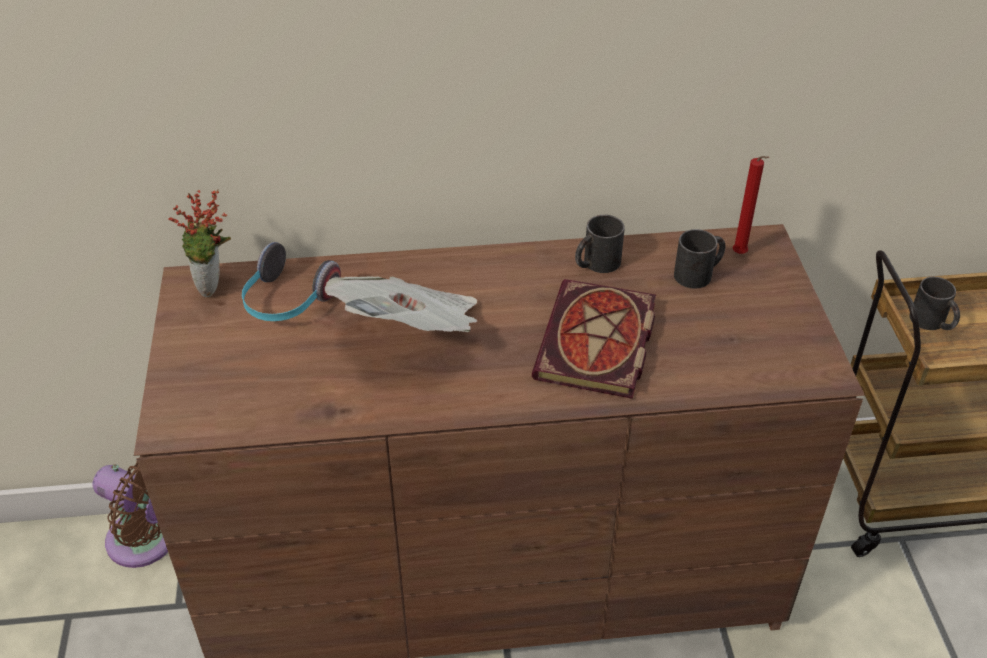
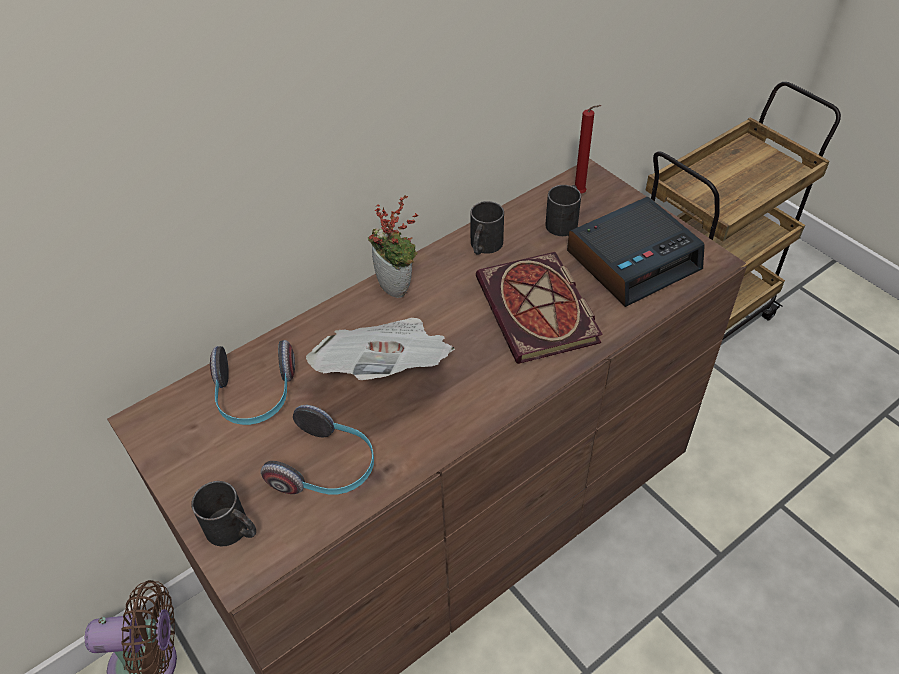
camera: 30 degrees left, 5 degrees up
(214, 287) = (174, 414): potted plant -> potted plant (398, 287)
(295, 386) = (327, 468): none -> headphones
(738, 339) = (633, 260): none -> alarm clock
(932, 322) = (699, 192): black mug -> black mug (234, 530)

